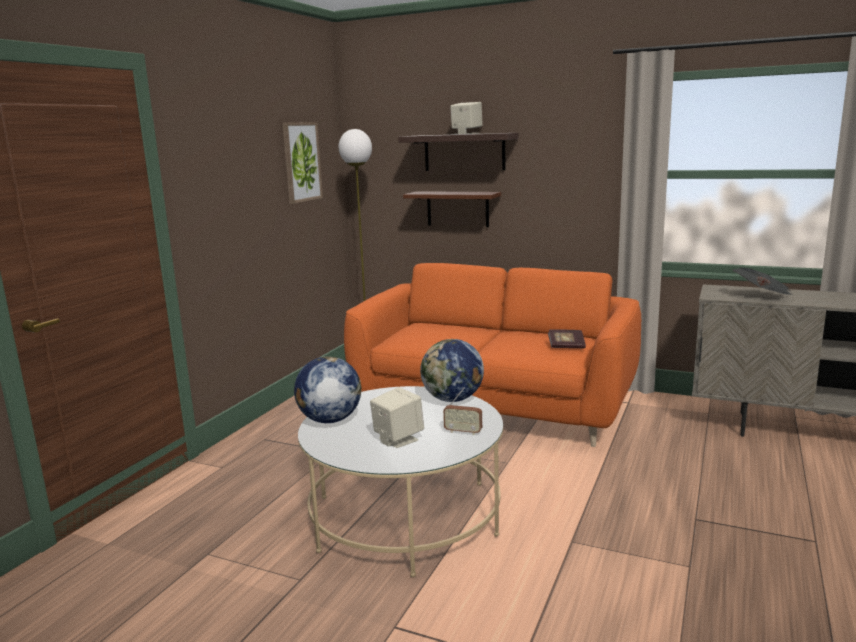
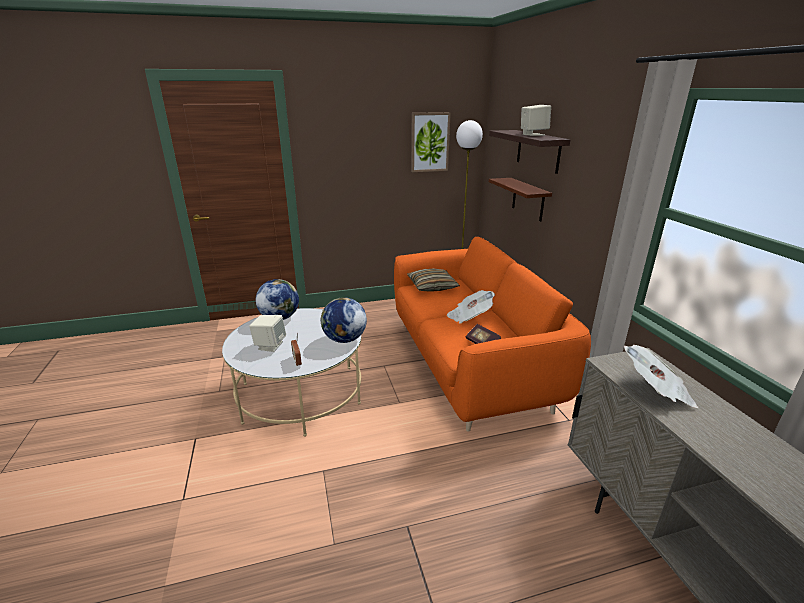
camera: 50 degrees right, 10 degrees up
(413, 333) = (432, 286): none -> pillow
(508, 337) = (469, 317): none -> newspaper

